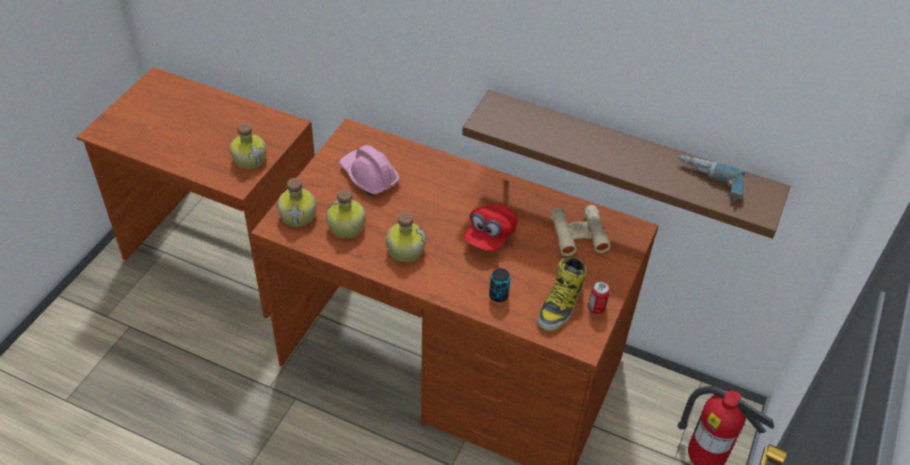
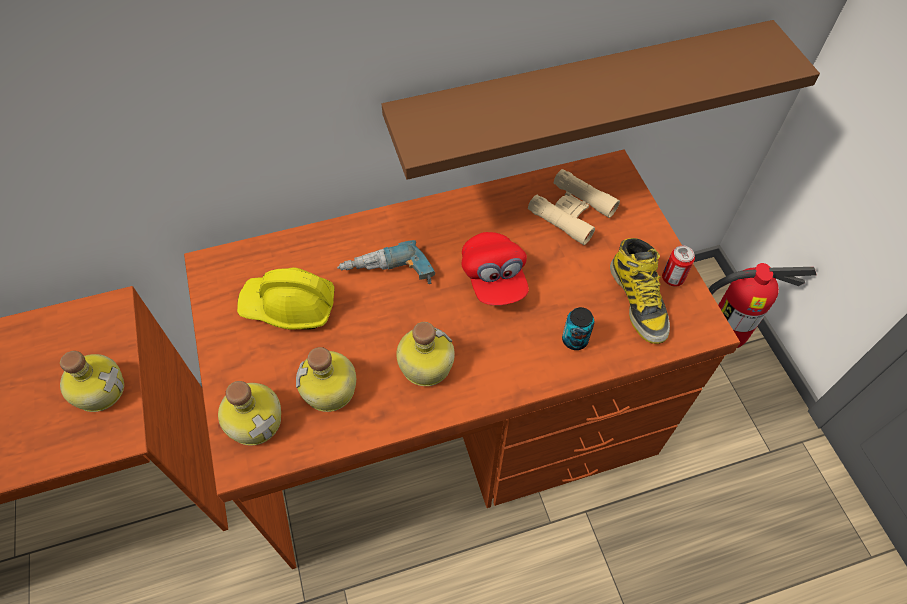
camera: 40 degrees left, 10 degrees up
(368, 176) = (289, 306): pink hard hat -> yellow hard hat
(707, 183) = (711, 64): power drill -> power drill (387, 277)

